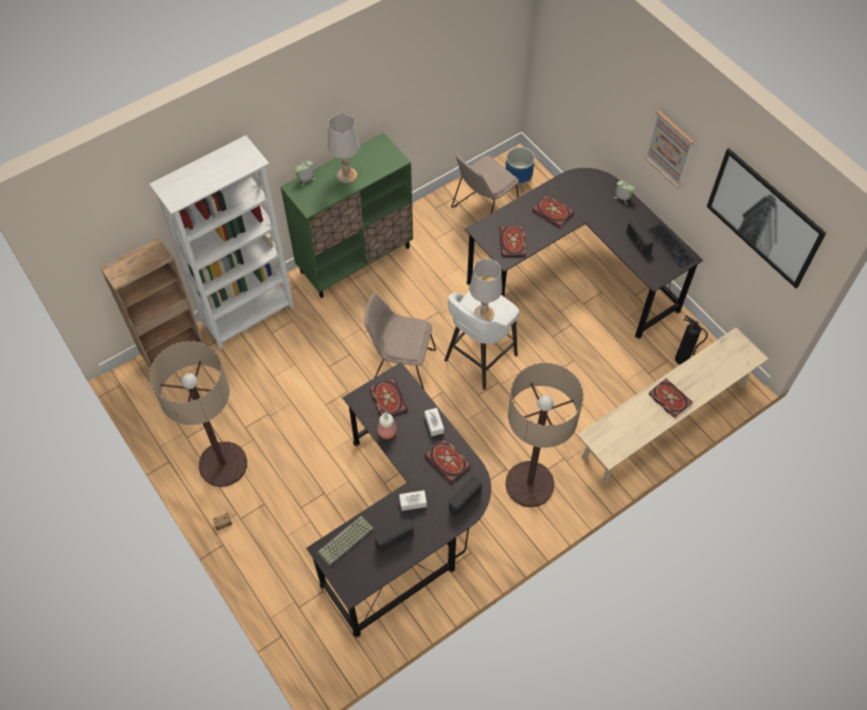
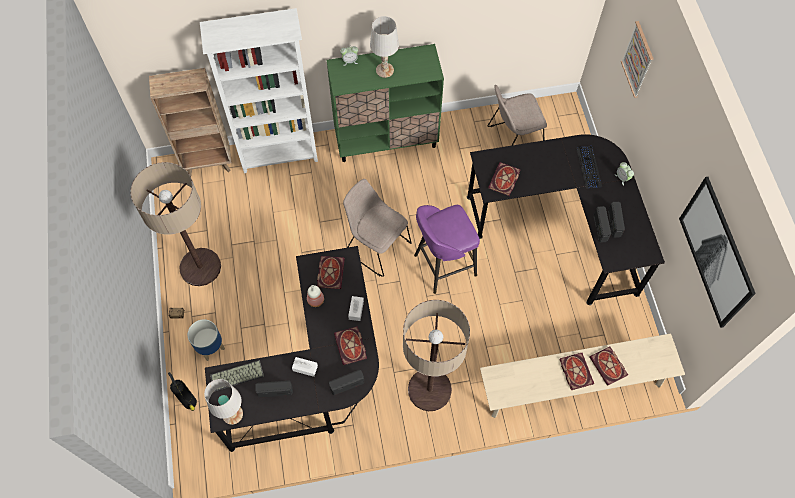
camera: 25 degrees right, 5 degrees up
(479, 359) = (443, 266): white stool -> purple stool
(483, 313) = (446, 233): white table lamp -> white table lamp (232, 414)
(518, 183) = (555, 126): planter -> planter (211, 347)
(553, 212) = (554, 167): book -> book (609, 367)
(627, 252) = (600, 228): none -> radio
(669, 149) = (668, 153): picture -> picture (638, 59)
(670, 245) = (642, 237): keyboard -> keyboard (589, 167)
(682, 359) = (617, 339): fire extinguisher -> fire extinguisher (190, 403)

